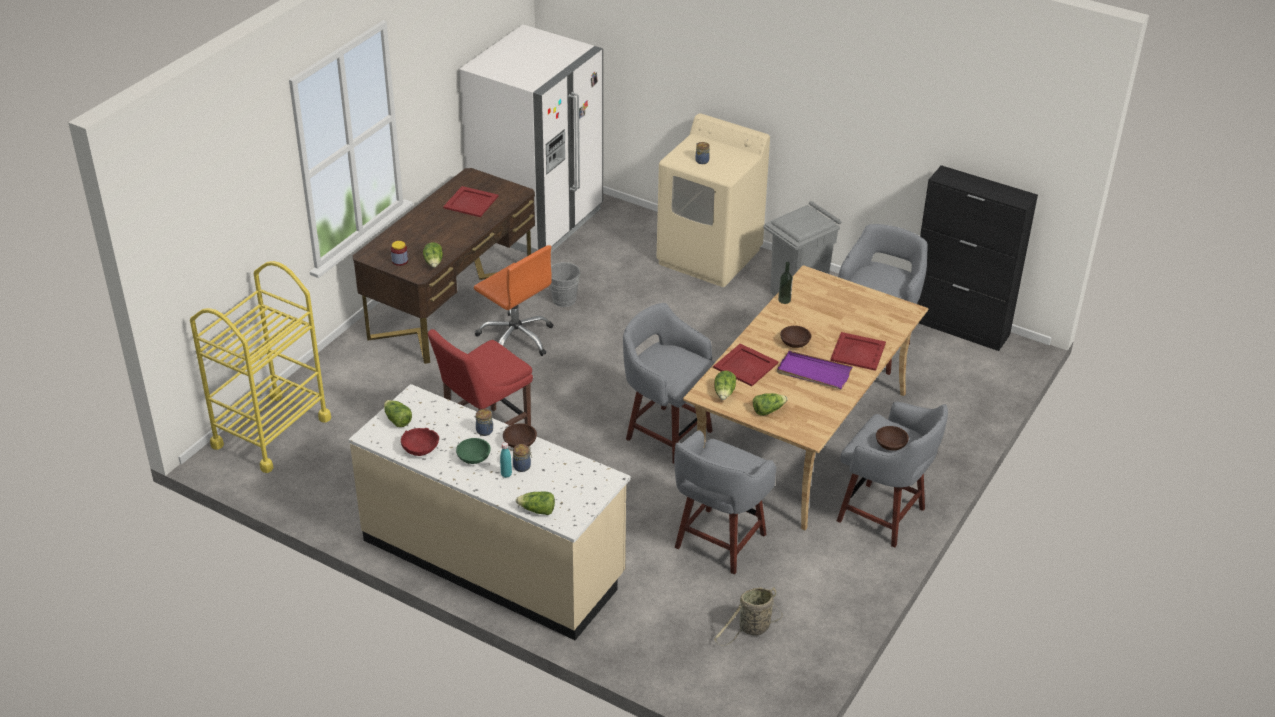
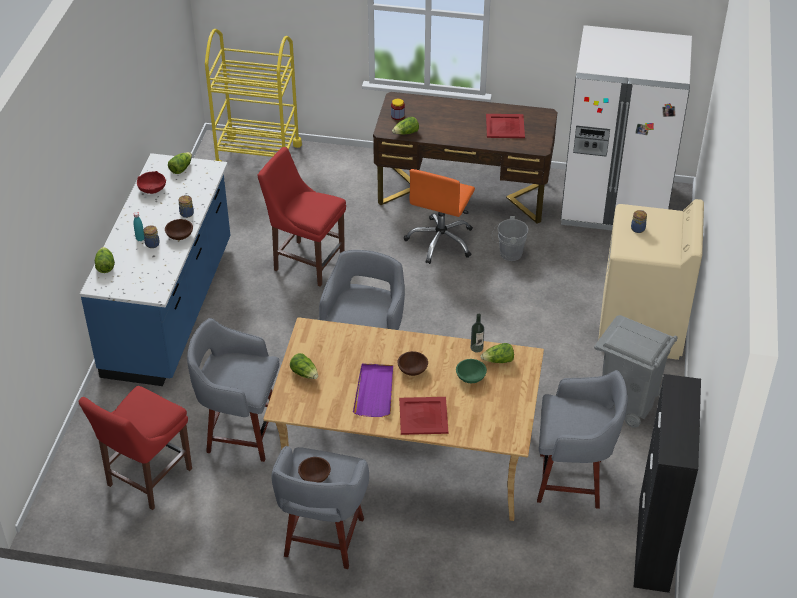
camera: 70 degrees right, 5 degrees up
(474, 458) = (152, 217): green bowl -> green bowl (470, 377)
(494, 559) = (170, 308): beige counter -> blue counter
(724, 393) = (315, 340): lettuce -> lettuce (498, 360)
(745, 365) = (362, 344): red tray -> none
(752, 629) = (146, 479): basket -> red chair

